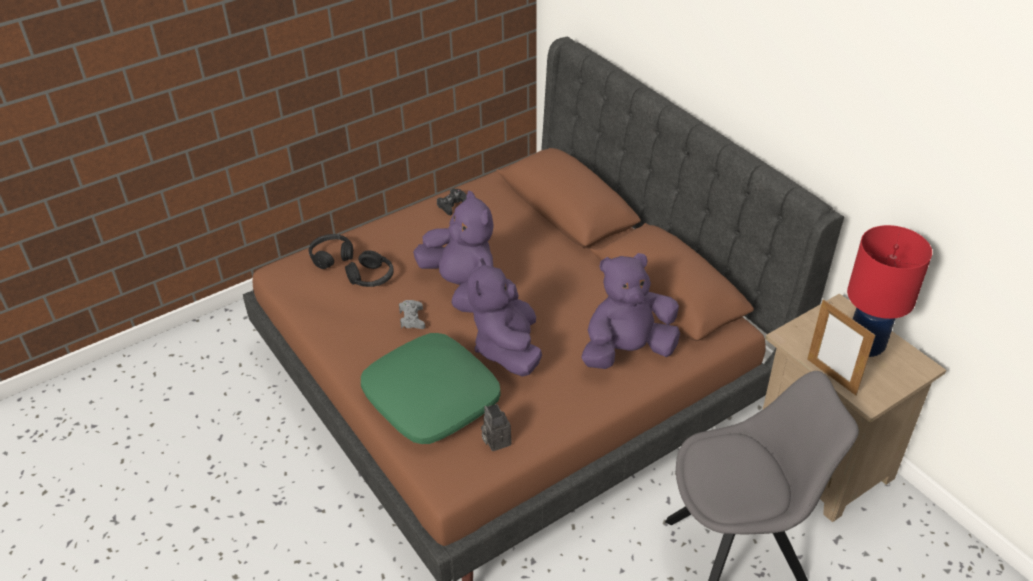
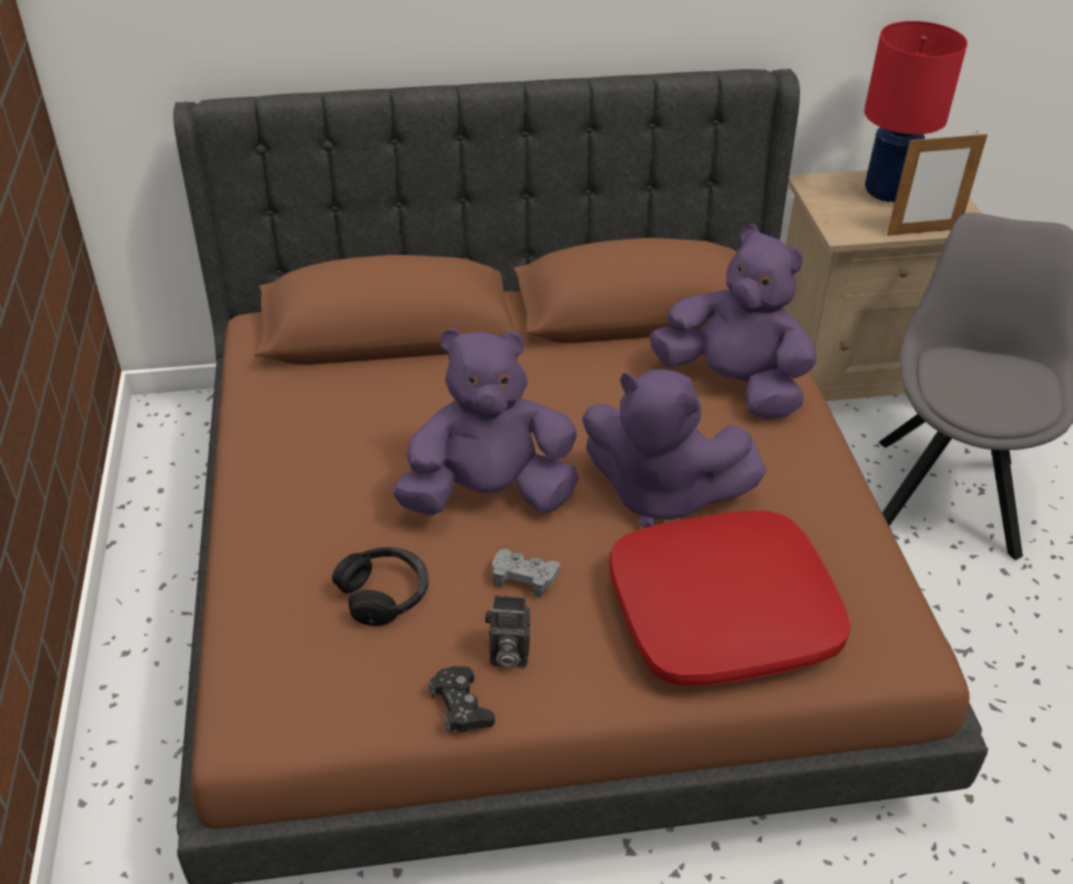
camera: 65 degrees left, 0 degrees up
(331, 256) = (276, 633): black headphones -> none
(432, 398) = (722, 613): green pillow -> red pillow
(452, 205) = (271, 439): black game controller -> black game controller (461, 706)
(495, 440) = (844, 570): camera -> camera (507, 654)
(627, 351) = (733, 385): purple plush toy -> purple plush toy turned 120 degrees clockwise

